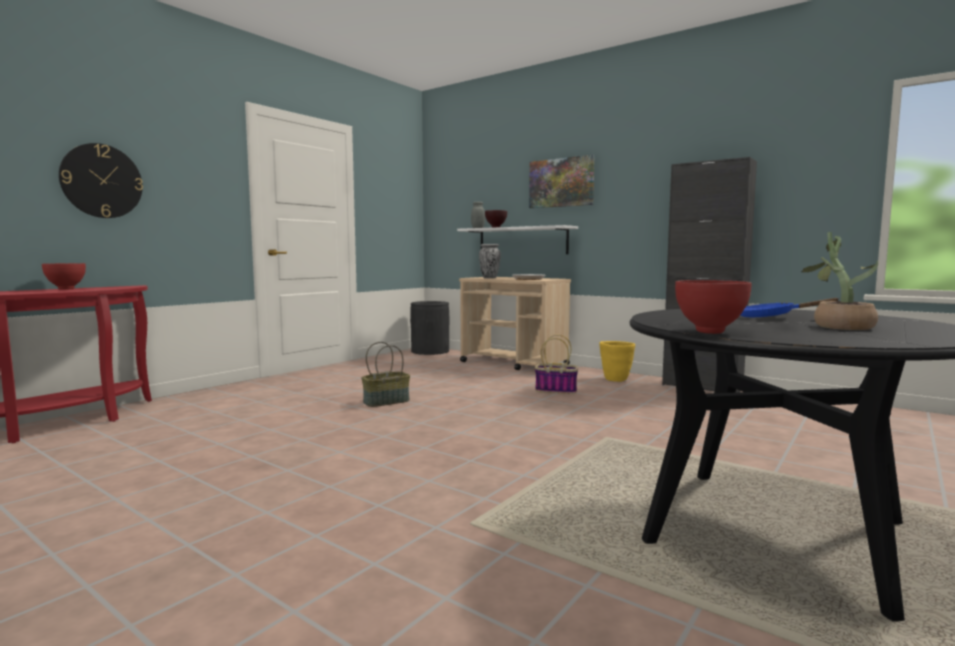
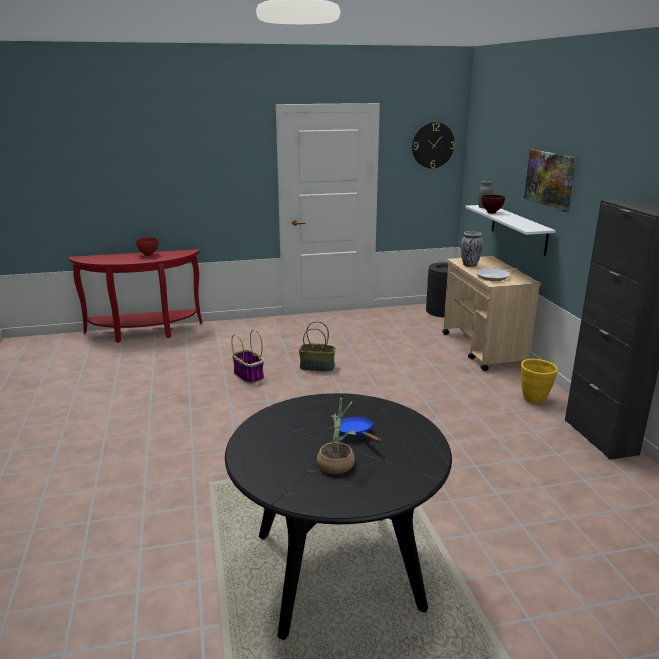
camera: 40 degrees right, 15 degrees up
(102, 181) = (172, 182): wall clock -> wall clock (433, 145)
(556, 390) = (454, 395): basket -> basket (249, 376)
(708, 332) = (242, 438): red bowl -> none

